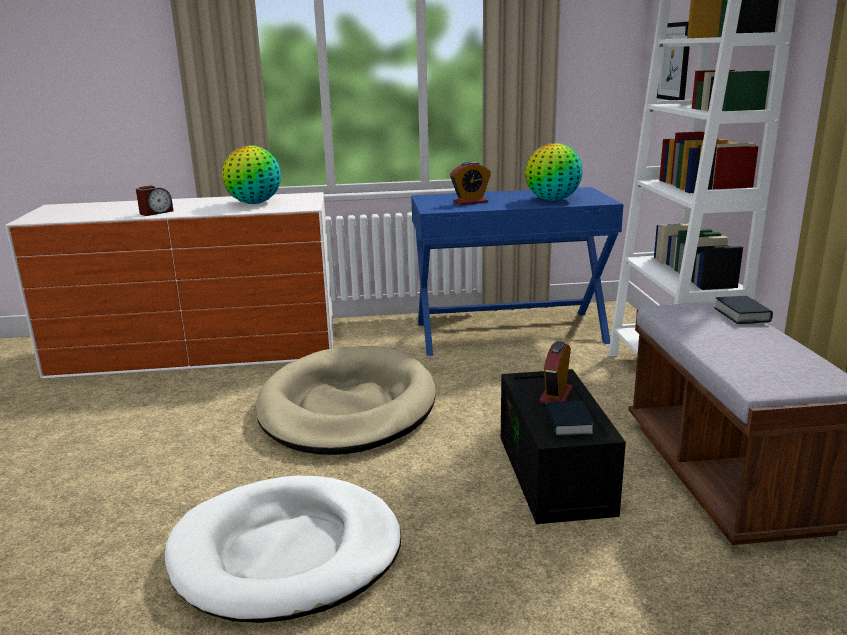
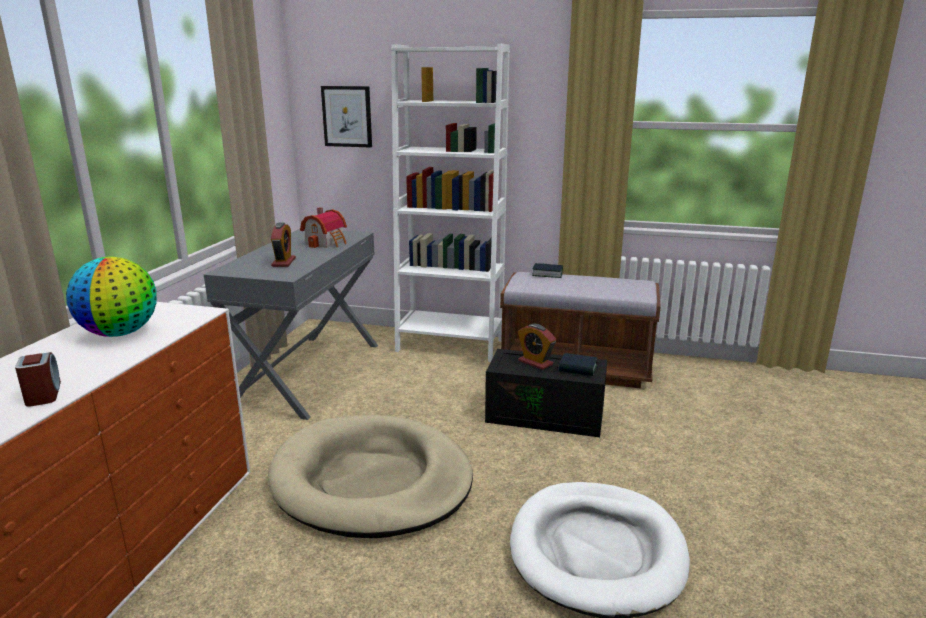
camera: 70 degrees left, 0 degrees up
(509, 332) = (308, 373): blue desk -> grey desk
(552, 200) = (327, 243): globe -> toy house

